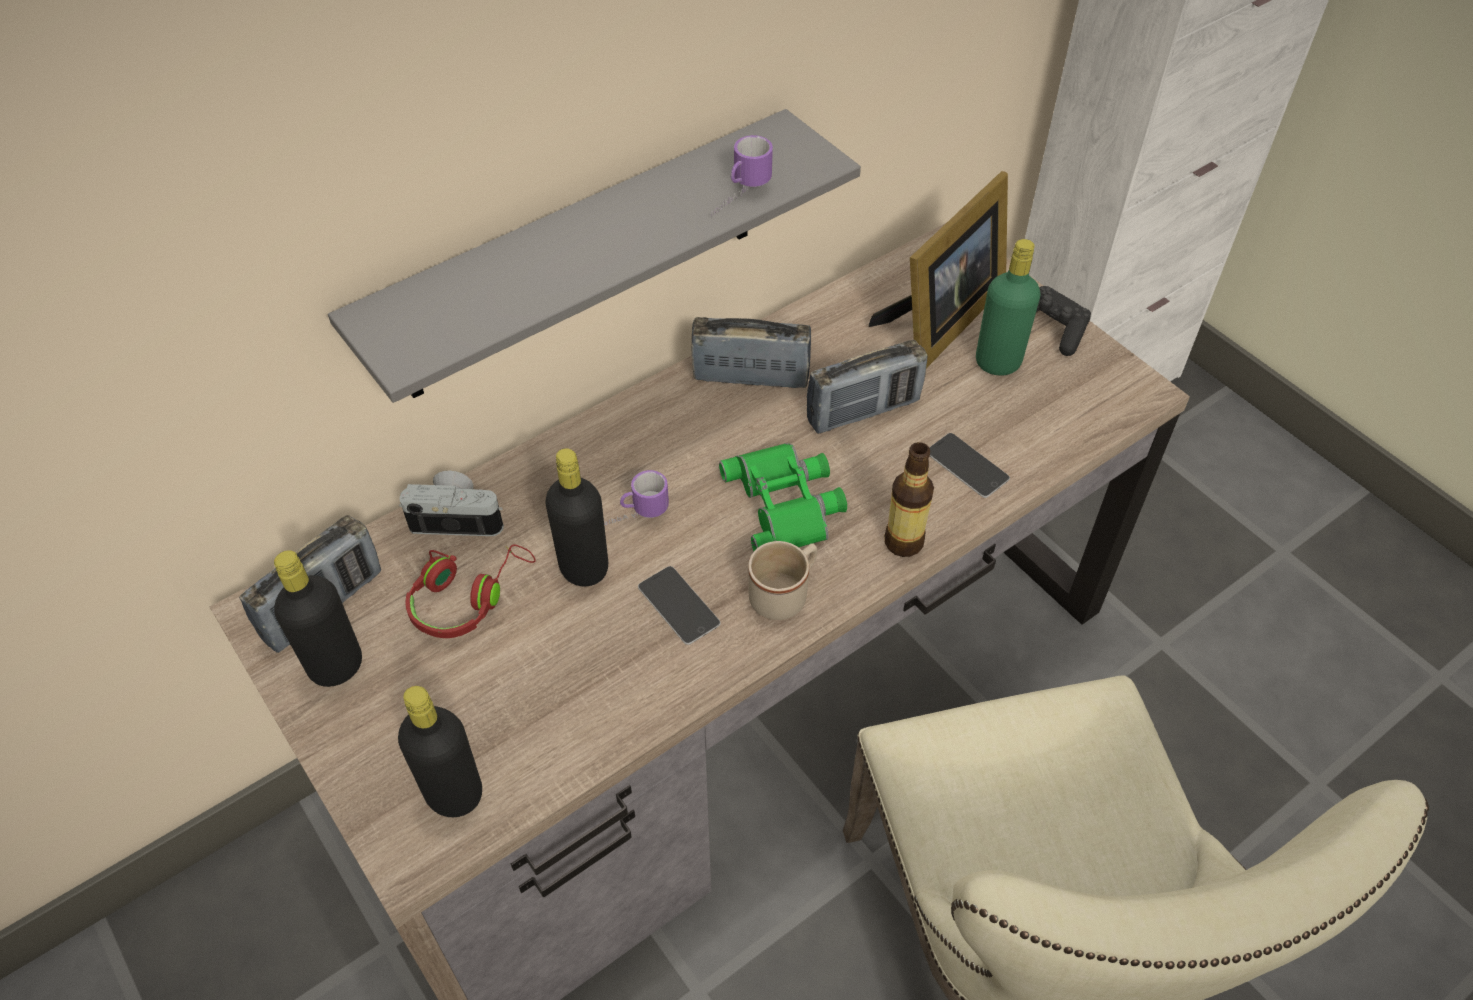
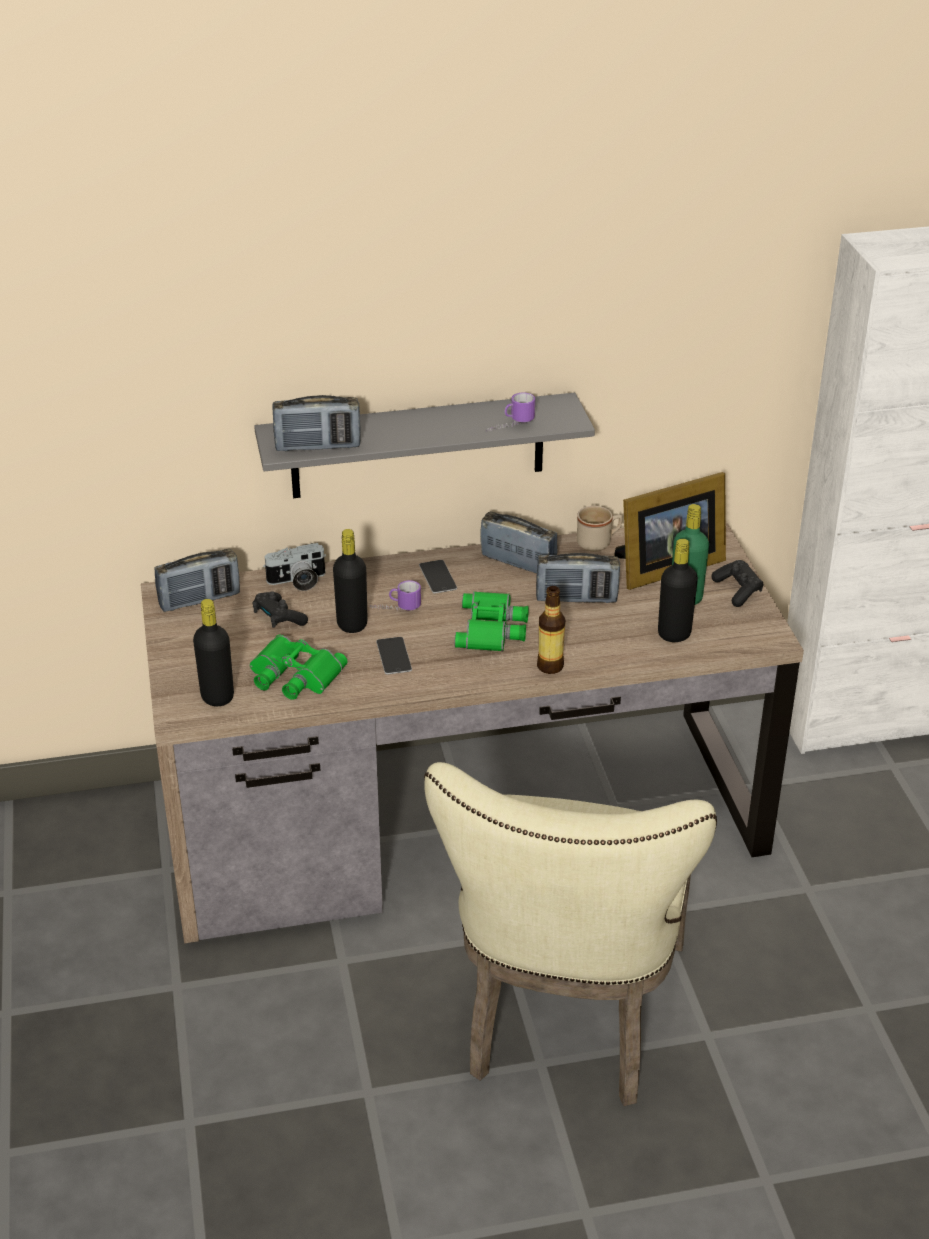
camera: 25 degrees right, 15 degrees down
(336, 666) = (190, 627): black bottle -> black bottle (674, 634)
(458, 517) = (297, 582): camera -> camera turned 135 degrees clockwise
(463, 326) = (317, 446): none -> radio
(467, 597) = (278, 618): red headphones -> black game controller
(551, 702) = (293, 675): none -> green binoculars
(784, 594) = (459, 669): beige mug -> beige mug (598, 543)
(967, 465) = (621, 642): phone -> phone (438, 577)

